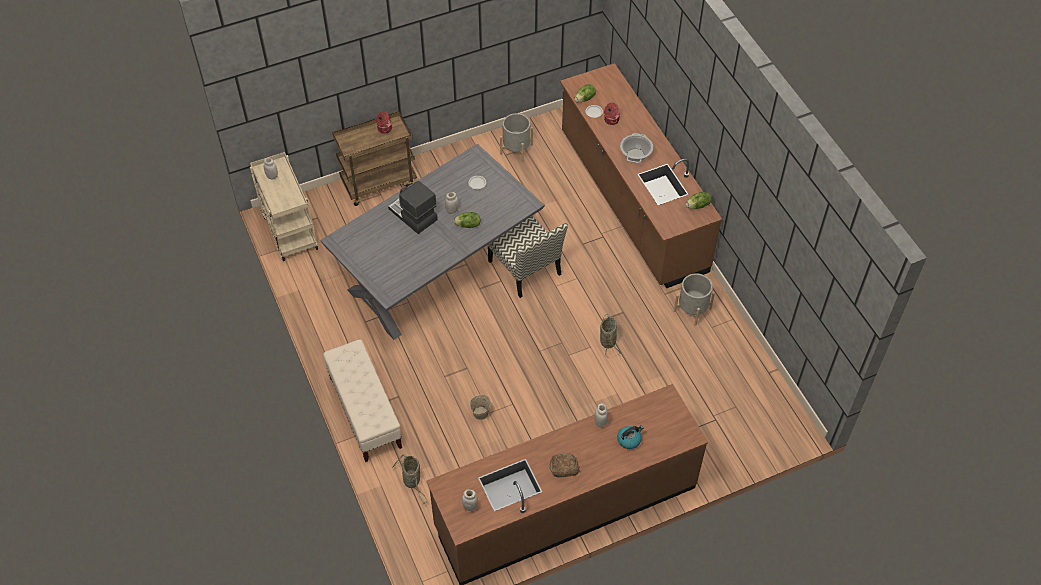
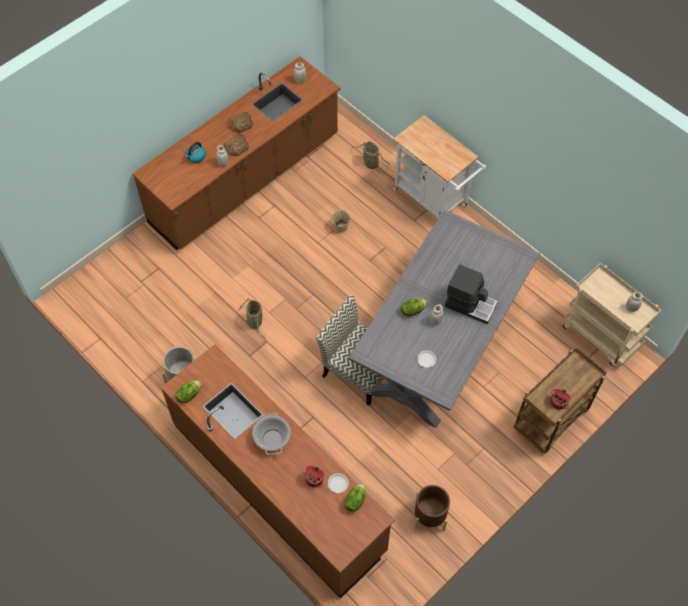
camera: 160 degrees right, 5 degrees up
(365, 412) = (434, 200): beige bench -> white cart
(516, 149) = (429, 516): grey planter -> brown planter
(578, 438) = (236, 147): none -> bread

